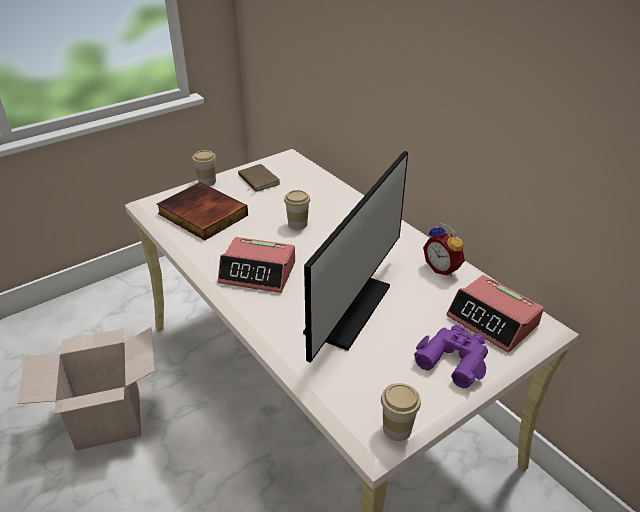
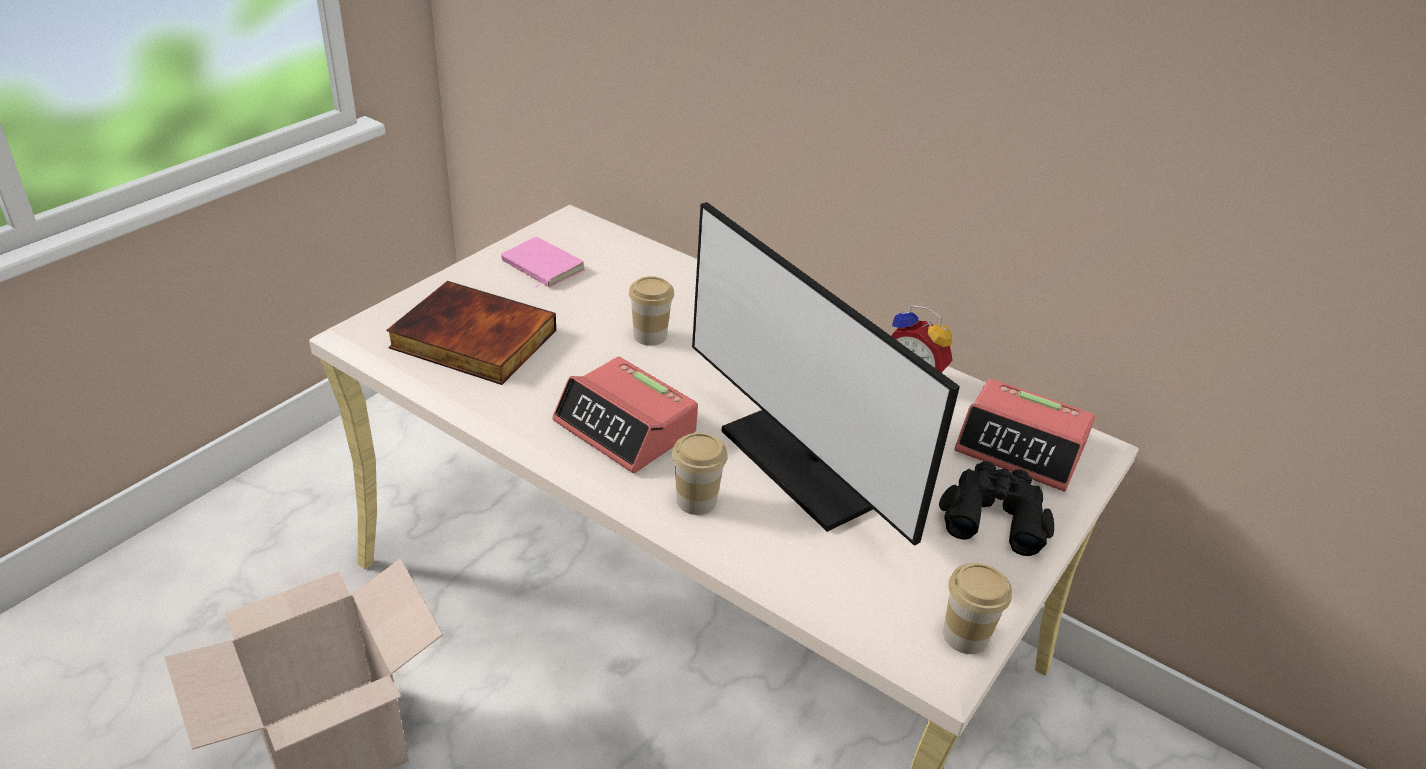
camera: 20 degrees left, 0 degrees up
(207, 182) = (450, 279): cup -> cup (696, 500)
(257, 180) = (540, 267): brown book -> pink book
(258, 272) = (626, 427): alarm clock -> alarm clock turned 45 degrees clockwise
(348, 309) = (802, 465): monitor -> monitor turned 135 degrees clockwise
(453, 359) = (994, 515): purple binoculars -> black binoculars

